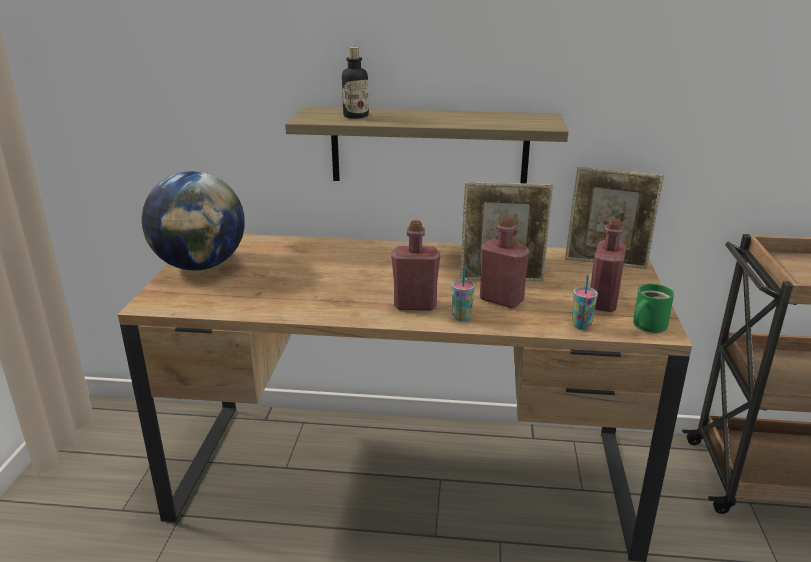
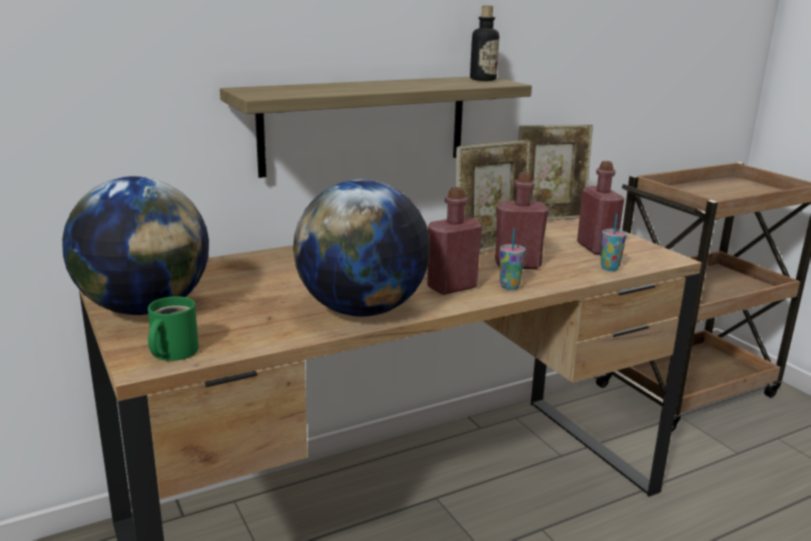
camera: 35 degrees left, 5 degrees down
(322, 305) = (362, 310): none -> globe
(356, 116) = (307, 89): bottle -> bottle (483, 79)
(646, 325) = (651, 256): green mug -> green mug (171, 352)

